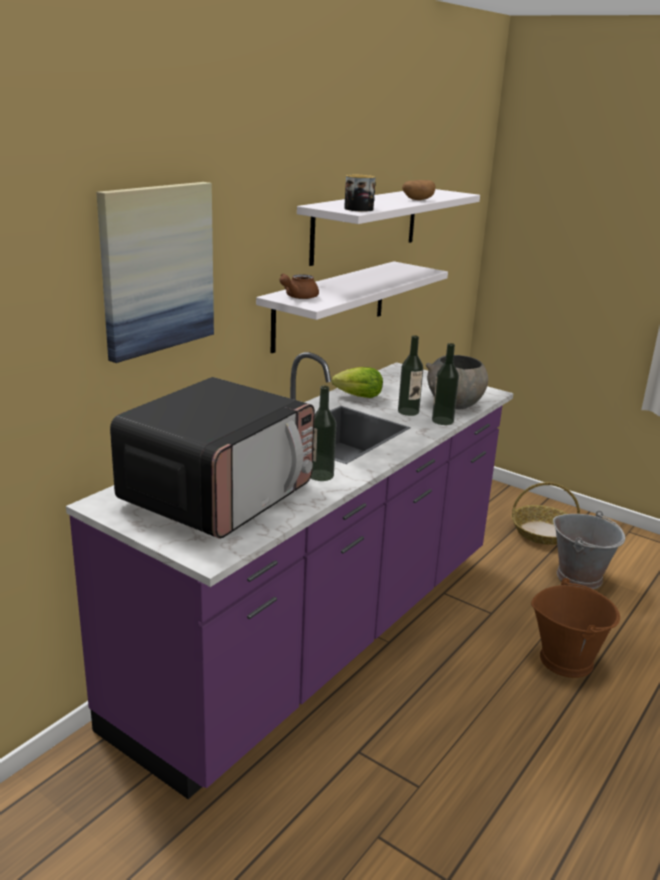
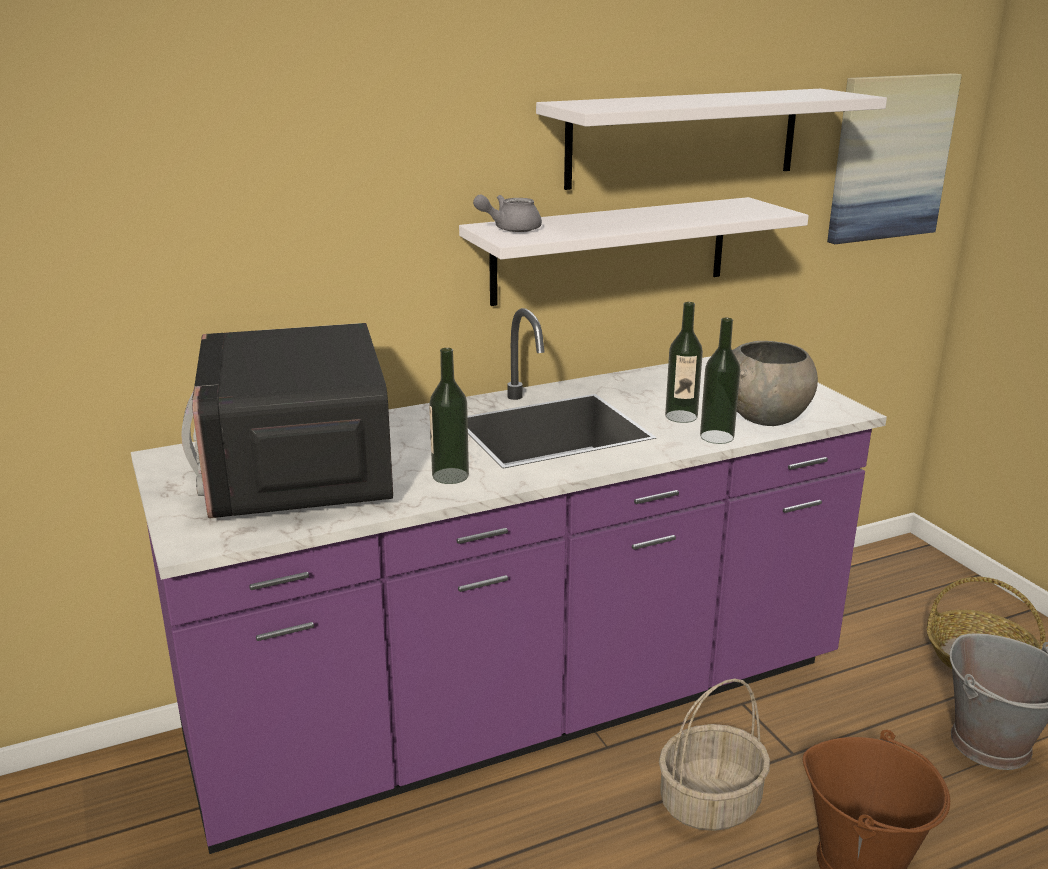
camera: 30 degrees right, 0 degrees up
(157, 269) = (276, 171): picture -> picture (889, 158)
(218, 494) = (299, 473): microwave -> microwave turned 105 degrees clockwise
(297, 297) = (510, 229): brown teapot -> grey teapot
(356, 396) = (631, 385): lettuce -> none
(361, 208) = (616, 107): mug -> none
(417, 200) = (748, 100): potato -> none
(470, 655) = (710, 804): none -> basket

